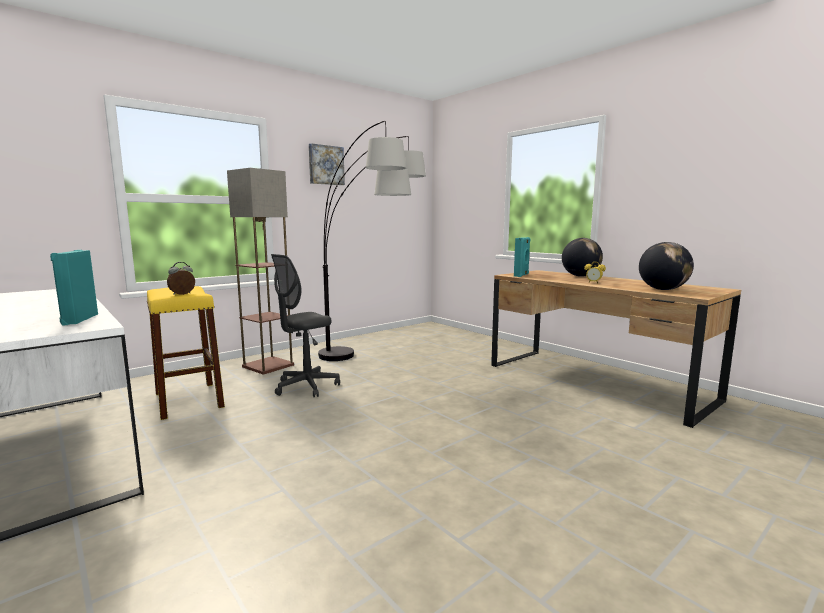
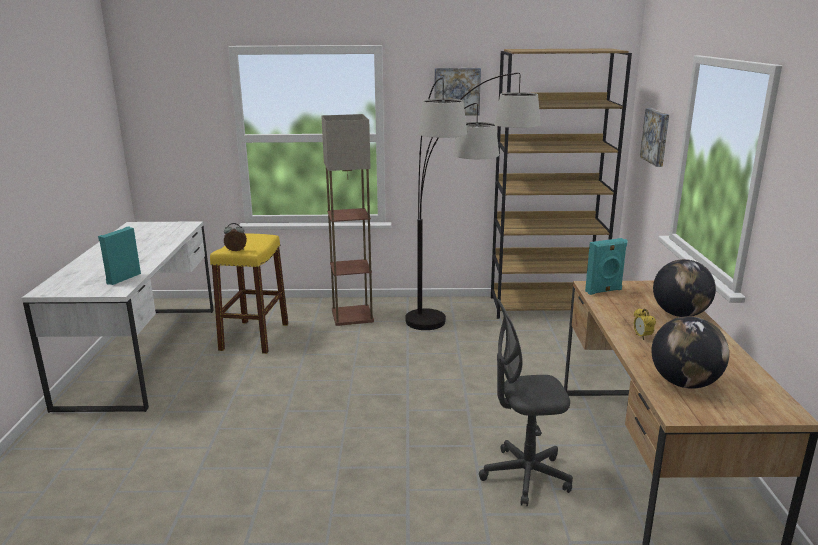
camera: 40 degrees right, 10 degrees up
(306, 386) = (348, 353): grey office chair -> grey office chair (525, 476)
(404, 333) = (545, 307): none -> brown bookcase
(470, 195) = (656, 136): none -> picture

